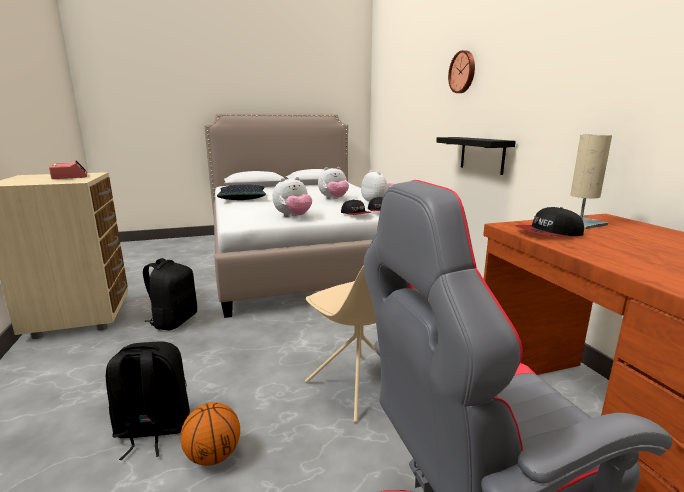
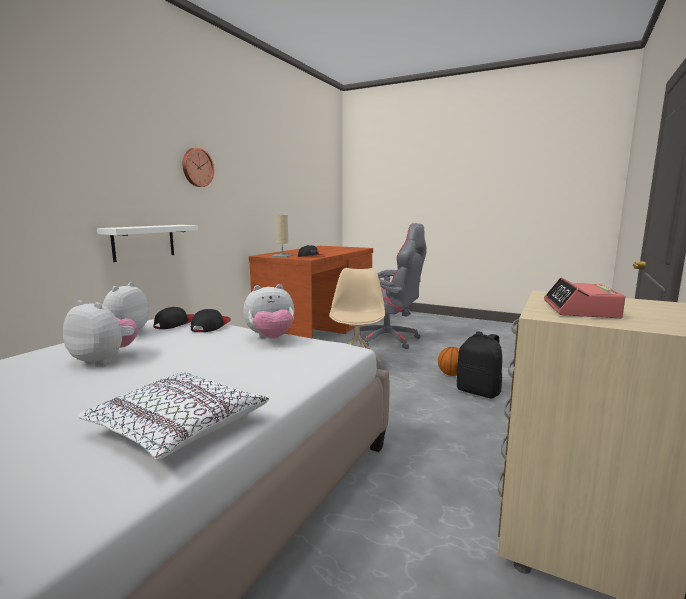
camera: 135 degrees left, 5 degrees down
(174, 321) = (437, 469): black backpack -> none
(242, 198) = (178, 427): black pillow -> white pillow
(293, 217) = (271, 339): plush toy -> plush toy turned 150 degrees clockwise
(463, 72) = (87, 150): wall clock -> wall clock (197, 167)
(482, 154) = (144, 242): black shelf -> white shelf

